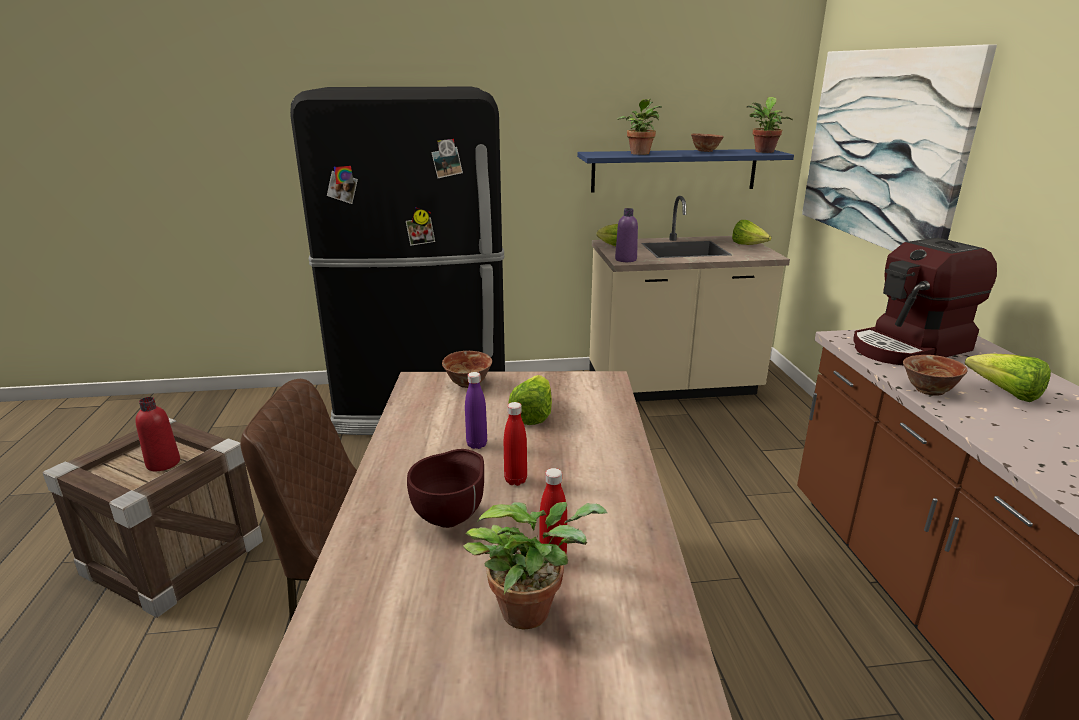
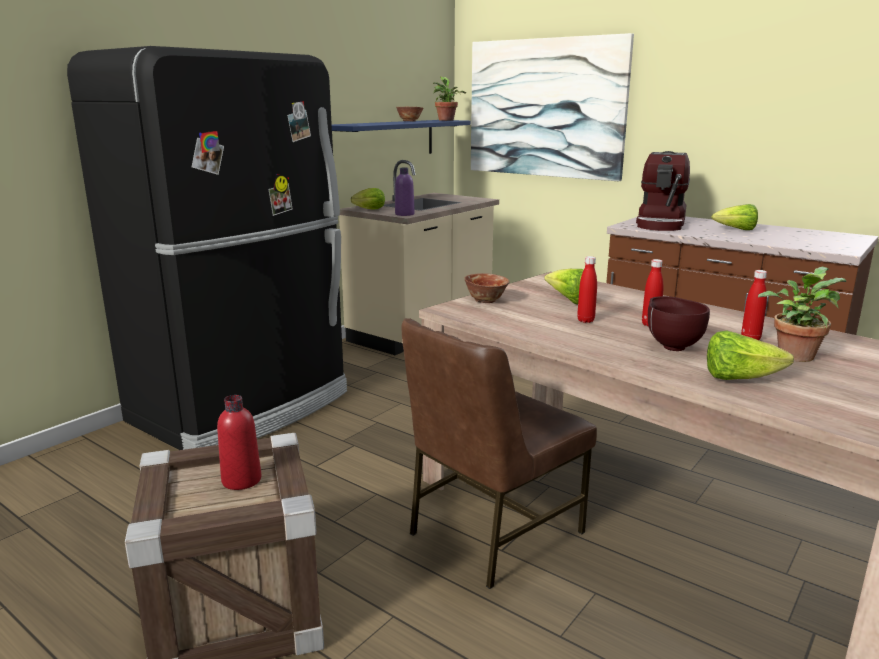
camera: 45 degrees left, 5 degrees down
(477, 444) = (585, 320): purple bottle -> red bottle
(639, 153) = (373, 123): potted plant -> none
(748, 245) = (454, 197): lettuce -> lettuce (739, 378)
(928, 390) = (713, 235): bowl -> none

